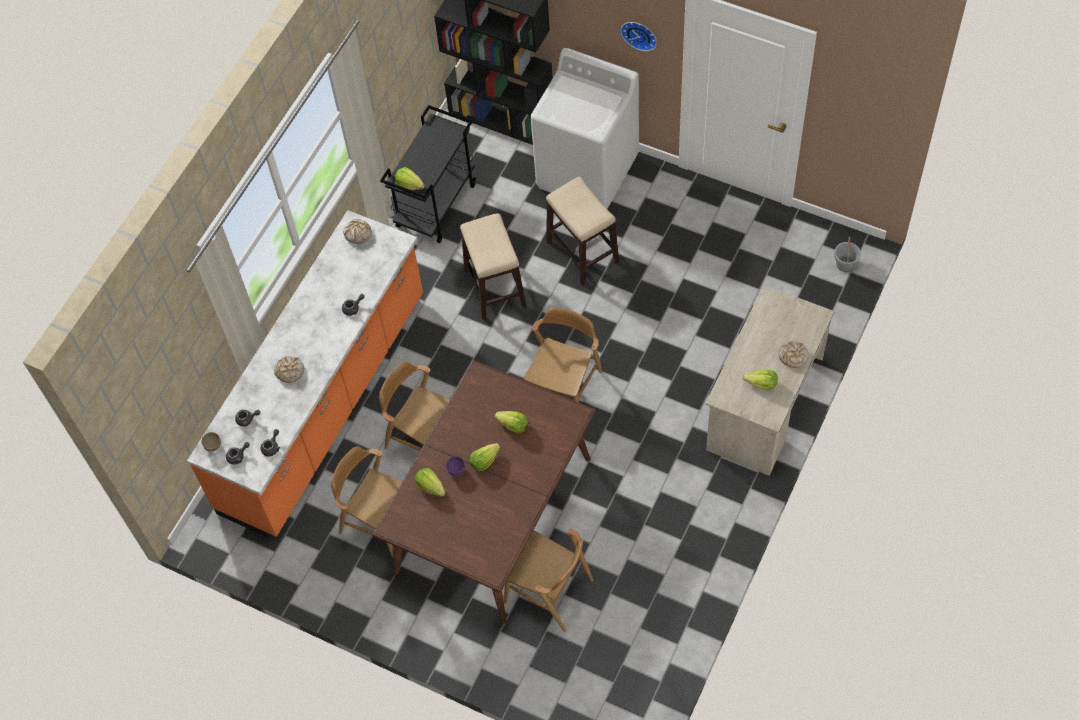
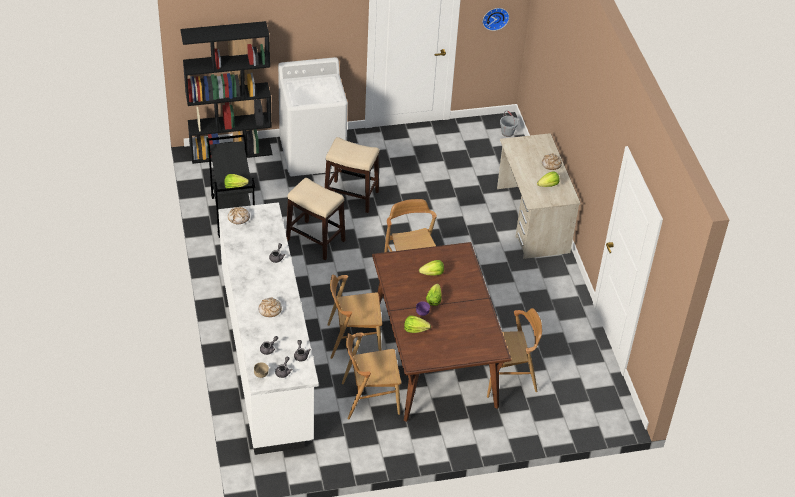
camera: 45 degrees left, 15 degrees down
(325, 404) = (267, 355): orange counter -> white counter
(640, 34) = (335, 24): wall clock -> wall clock (495, 18)

